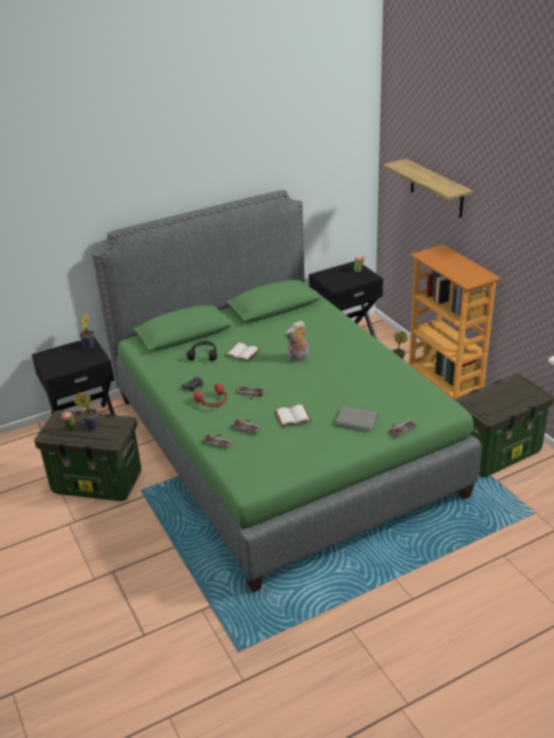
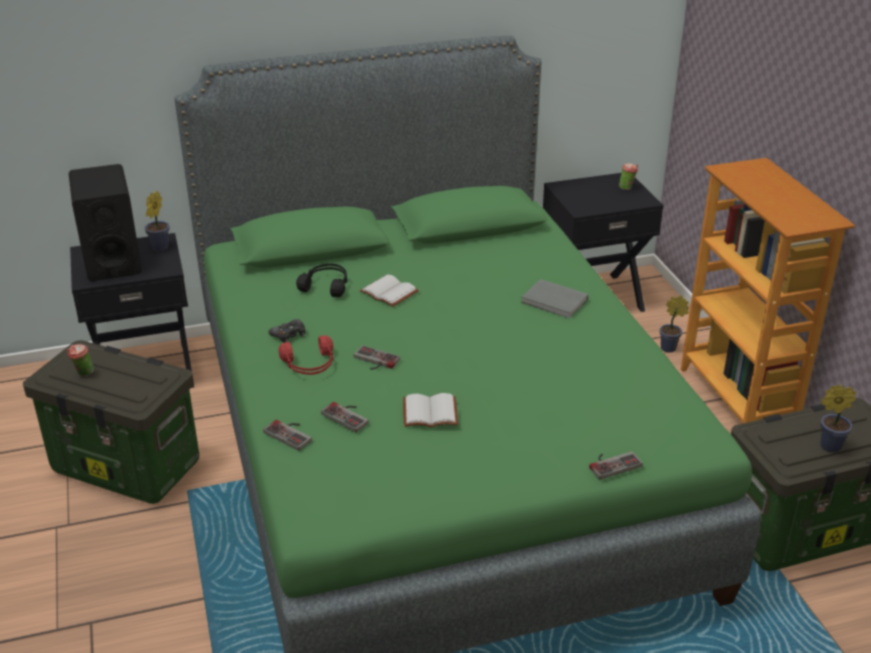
camera: 10 degrees right, 0 degrees up
(62, 358) = (112, 260): none -> black speaker
(90, 426) = (115, 374): potted plant -> potted plant (827, 446)
(298, 359) = (476, 315): plush toy -> none
(357, 421) = (539, 439): grey book -> grey book (555, 302)
(436, 189) = (768, 60): shelf -> none

